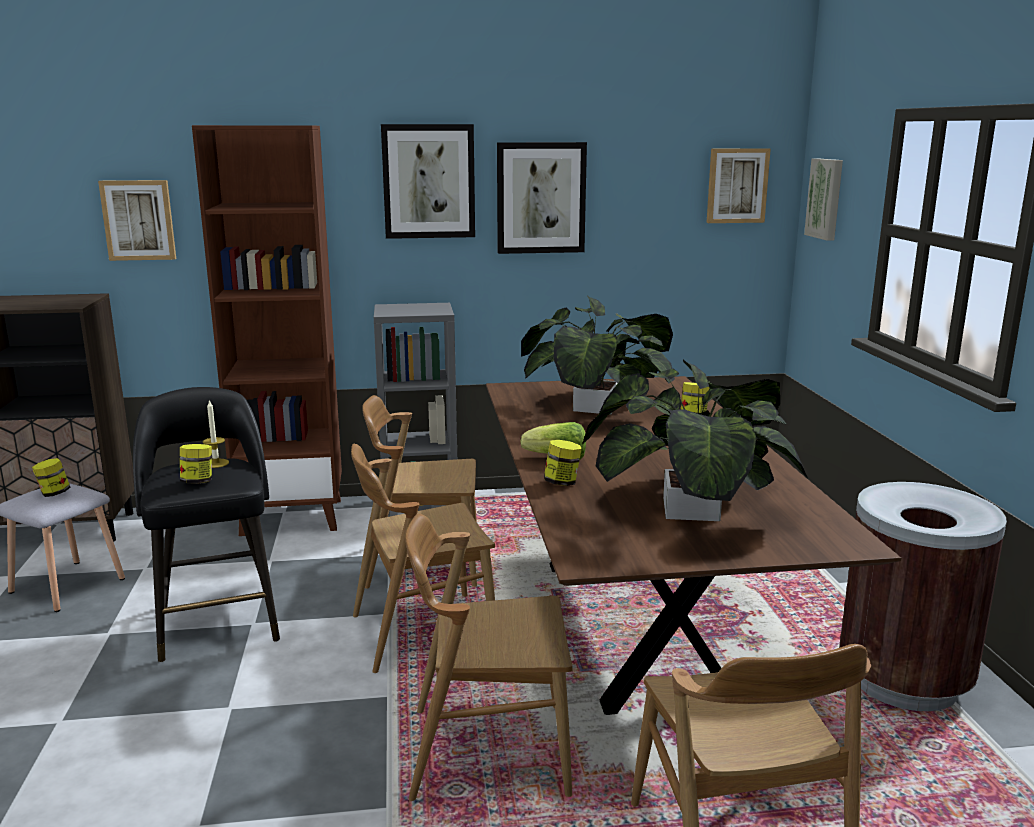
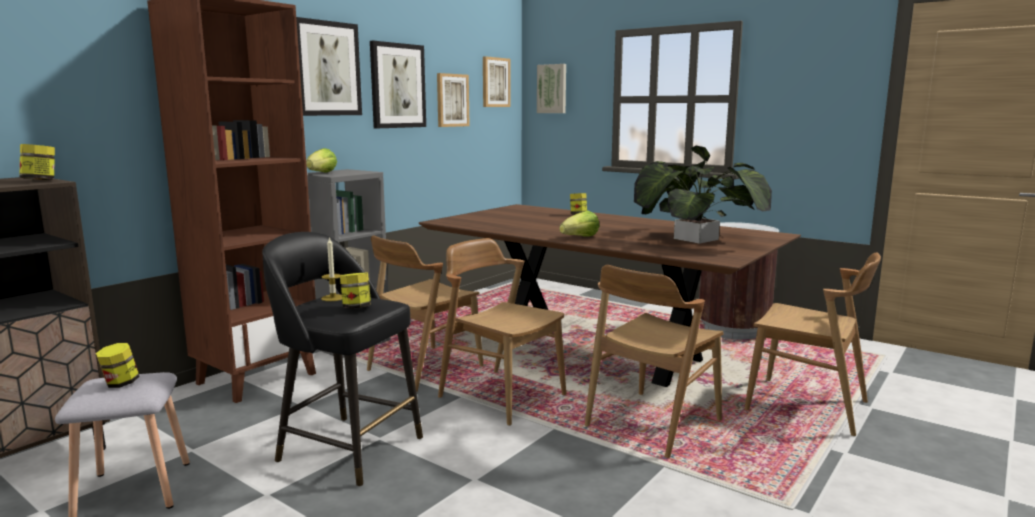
camera: 45 degrees left, 5 degrees down
(138, 220) = (67, 94): picture -> picture (452, 100)
(393, 308) = (321, 173): none -> lettuce
(422, 631) = (502, 396): brown chair -> brown chair turned 105 degrees clockwise
(562, 483) = (616, 244): jar -> jar (40, 181)
(596, 407) = (521, 219): potted plant -> none

